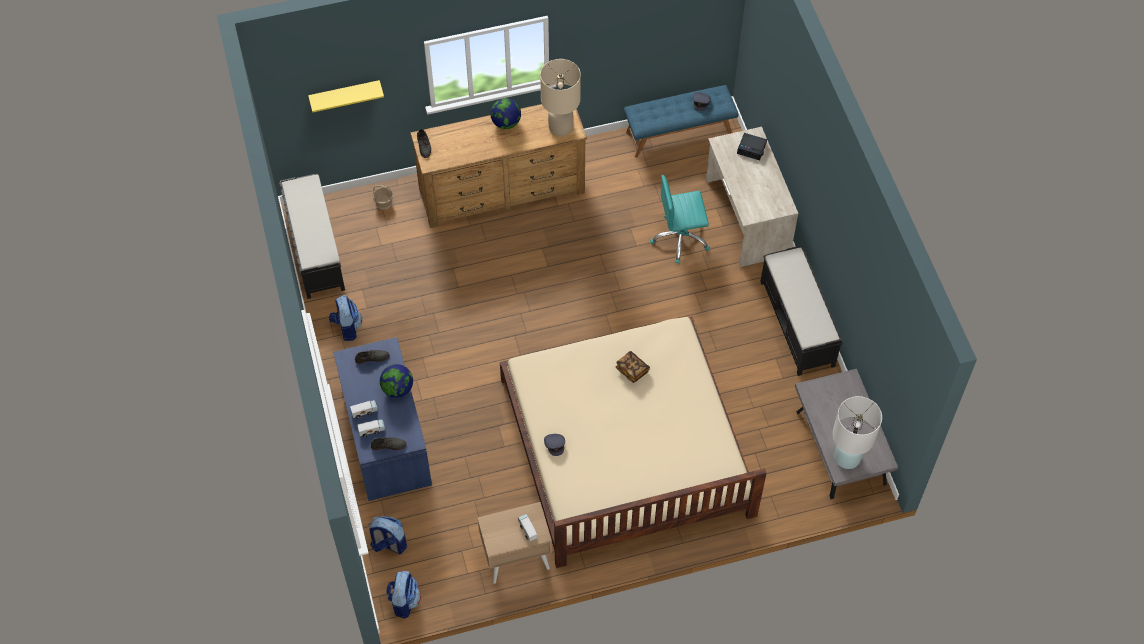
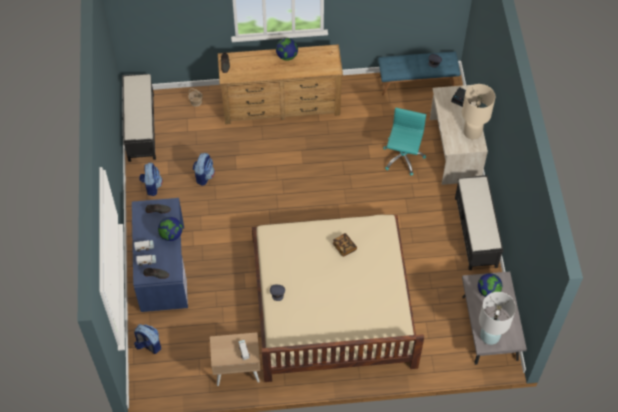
camera: 10 degrees right, 0 degrees up
(345, 95) = (172, 20): yellow shelf -> none
(404, 601) = (150, 388): backpack -> backpack (204, 176)
(561, 127) = (325, 64): beige table lamp -> beige table lamp (472, 132)
(680, 238) = (402, 158): turquoise office chair -> turquoise office chair turned 105 degrees clockwise
(833, 399) = (488, 291): none -> globe

